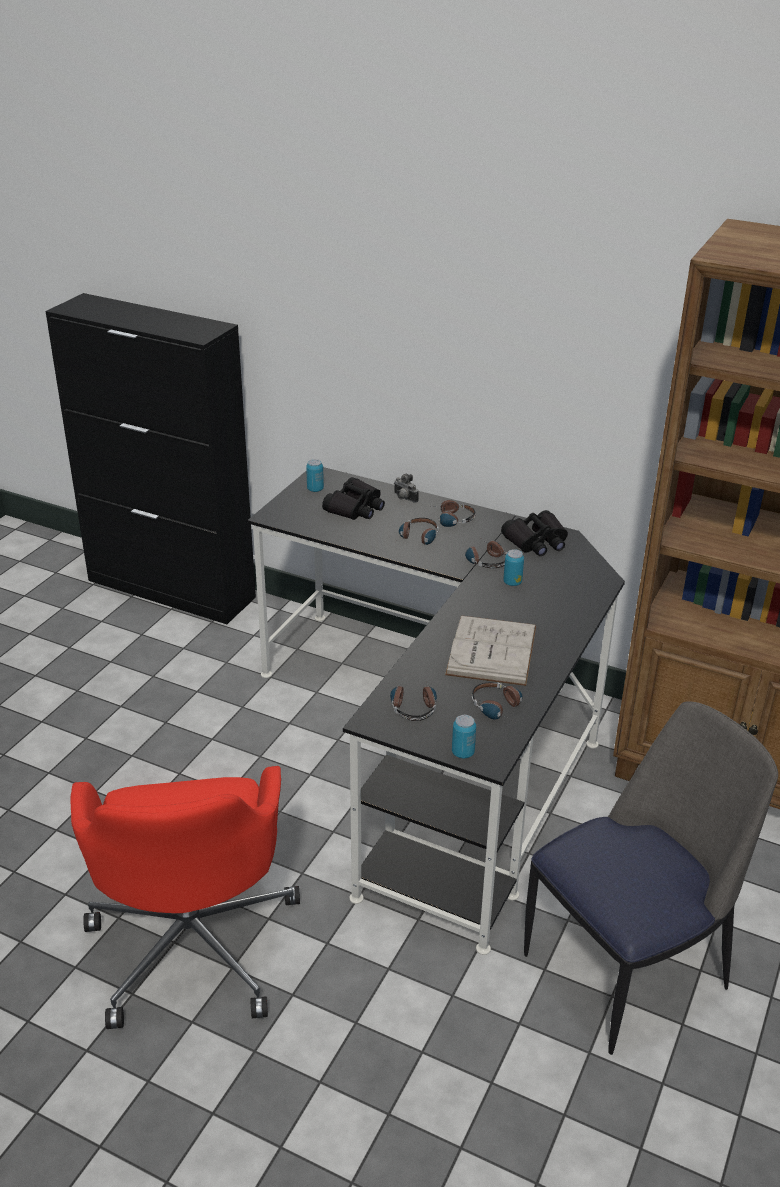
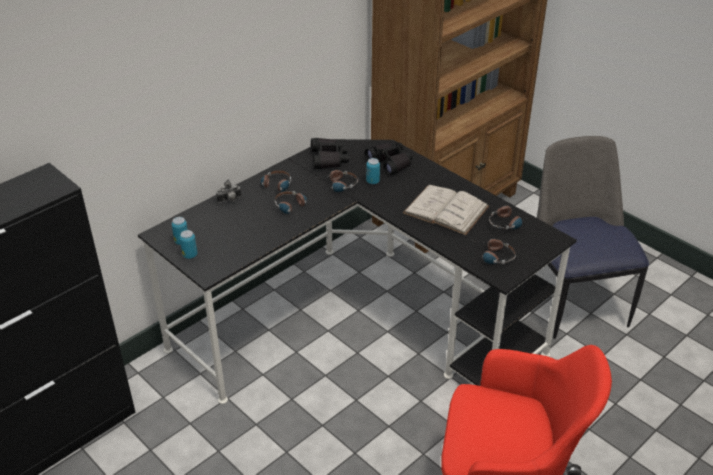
camera: 70 degrees left, 5 degrees up
(355, 508) = (227, 227): black binoculars -> black binoculars (390, 163)
(463, 753) = (546, 247): can -> can (190, 255)

